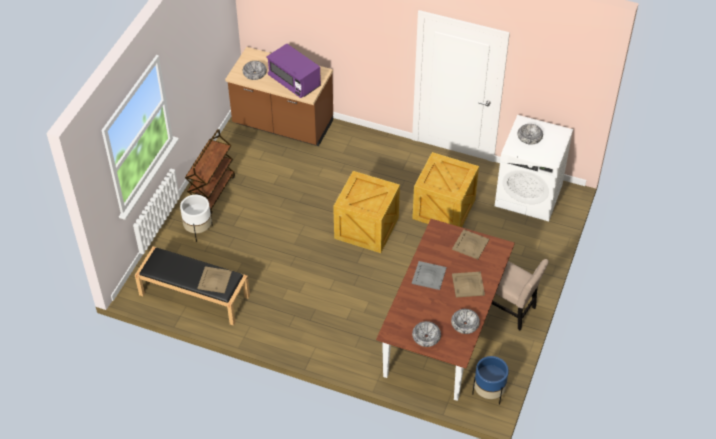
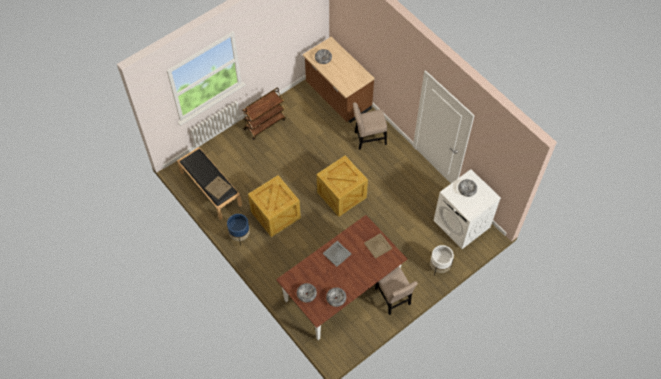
camera: 30 degrees right, 10 degrees up
(198, 230) = (240, 146): white planter -> white planter (439, 267)
(294, 82) = (343, 76): purple microwave -> none
(353, 154) = (368, 139): none -> beige chair
(444, 209) = (399, 206): crate -> crate (275, 215)
(467, 284) = (356, 272): beige tray -> none
(488, 392) = (340, 345): blue planter -> blue planter (240, 236)

